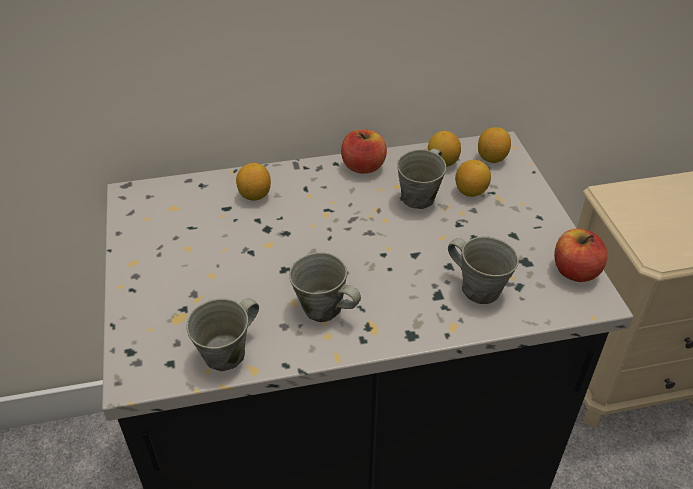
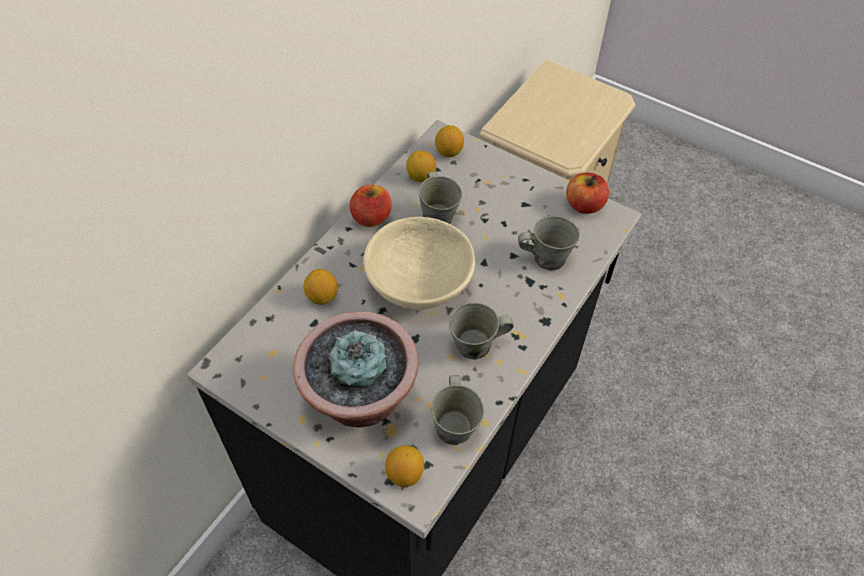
camera: 45 degrees left, 10 degrees up
(187, 280) = (360, 399): none -> potted plant
(341, 233) = (420, 282): none -> beige bowl
(470, 191) = (464, 188): lemon -> lemon (404, 473)

